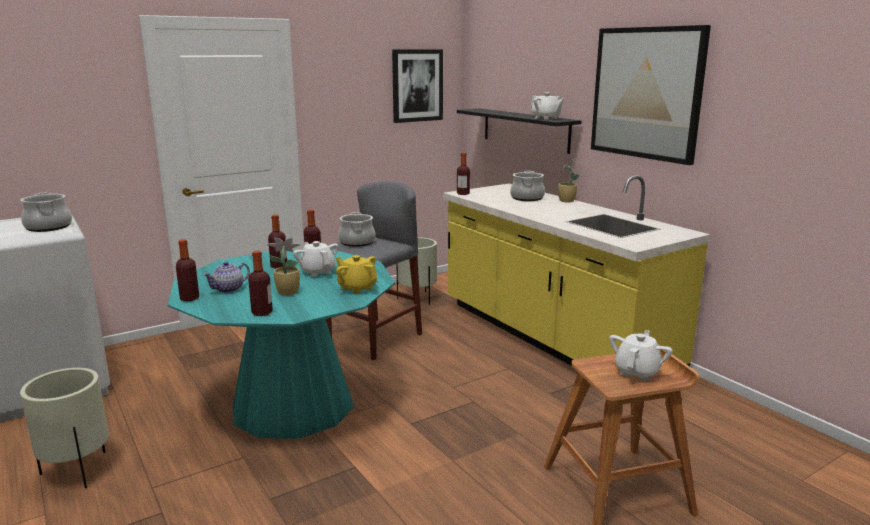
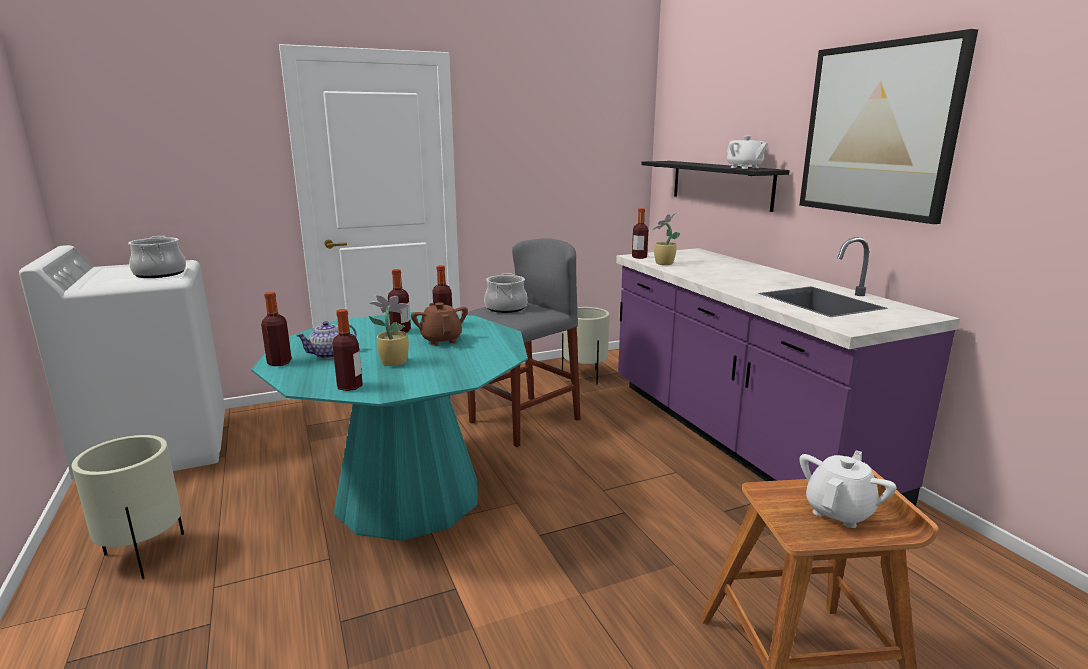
camera: 10 degrees right, 0 degrees up
(317, 272) = (441, 340): white teapot -> brown teapot
(357, 288) = (478, 363): yellow teapot -> none
(417, 85) = (597, 133): picture -> none
(527, 198) = (716, 265): cooking pot -> none
(552, 338) = (737, 437): yellow counter -> purple counter
(566, 201) = (764, 270): potted plant -> potted plant (663, 264)

